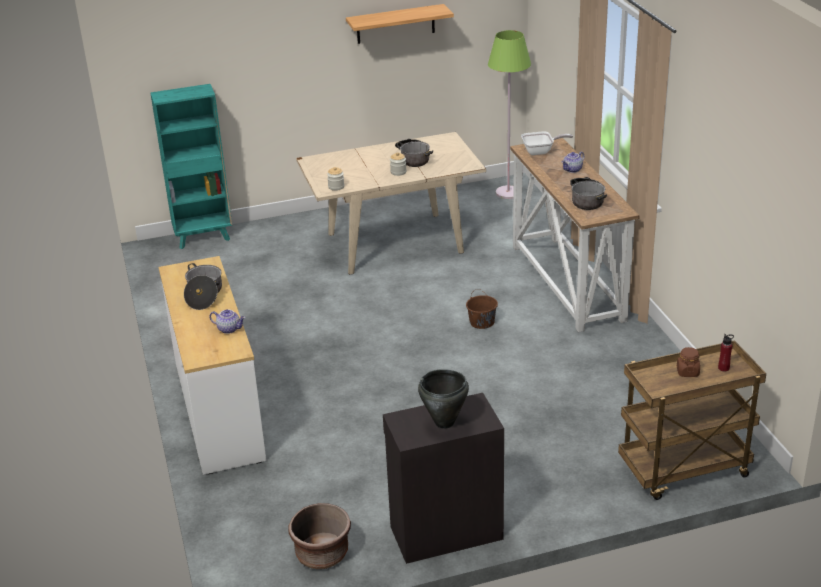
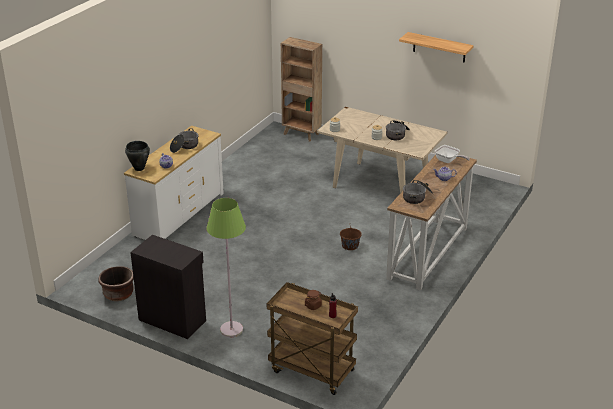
camera: 45 degrees right, 0 degrees up
(204, 237) = (301, 134): turquoise bookcase -> brown bookcase
(444, 423) = (165, 253): black cooking pot -> black cooking pot (139, 168)
(508, 193) = (487, 191): green floor lamp -> green floor lamp (231, 329)

